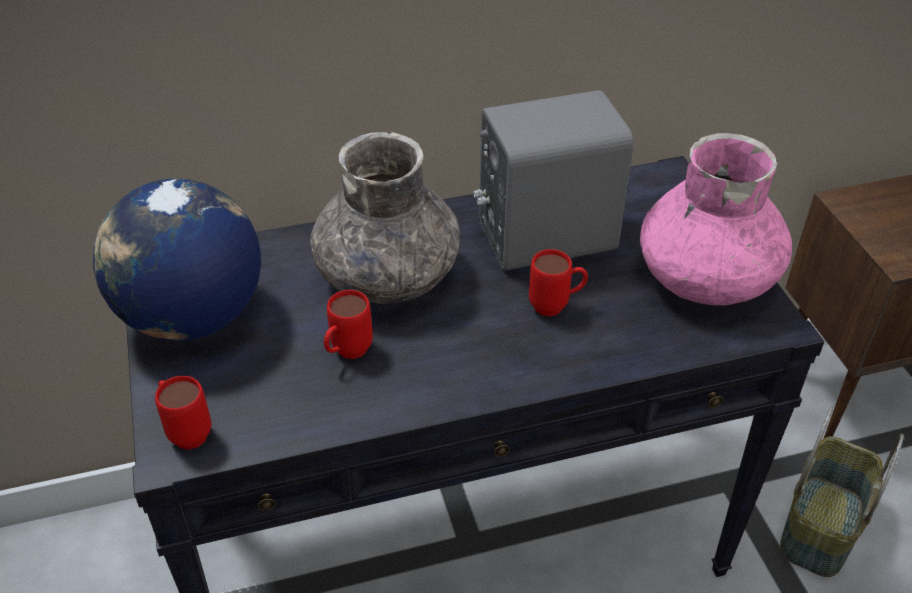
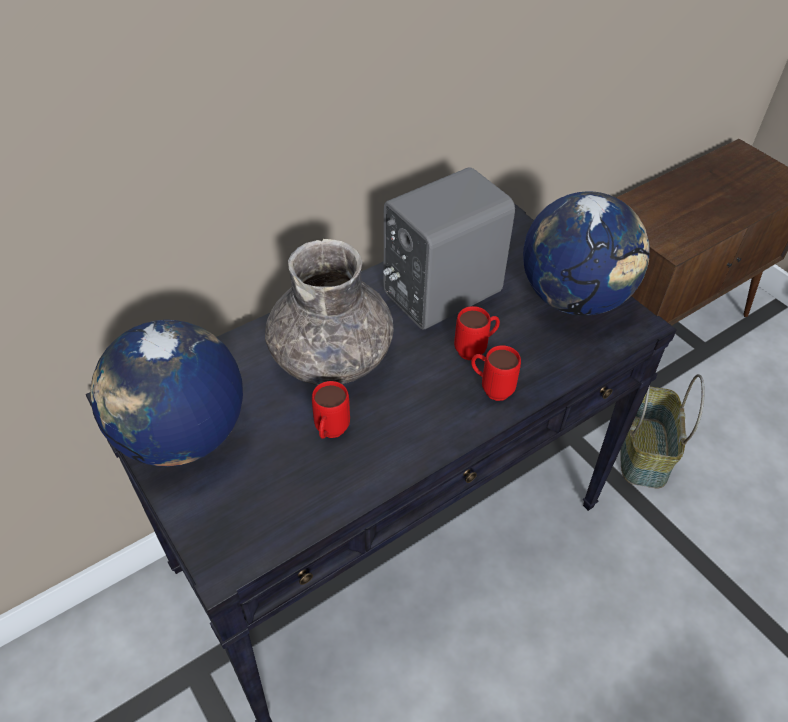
camera: 20 degrees left, 5 degrees up
(186, 431) = (226, 541): red mug -> red mug (490, 389)
(707, 277) = (574, 298): pink vase -> globe

